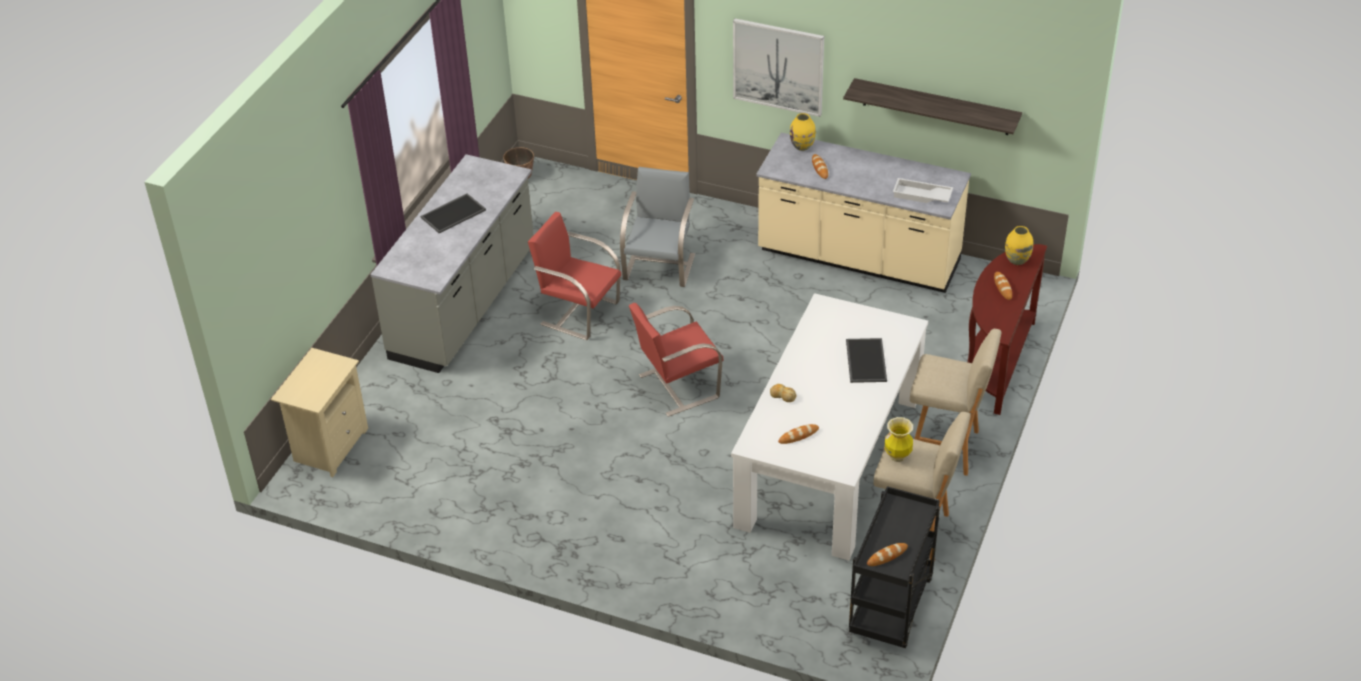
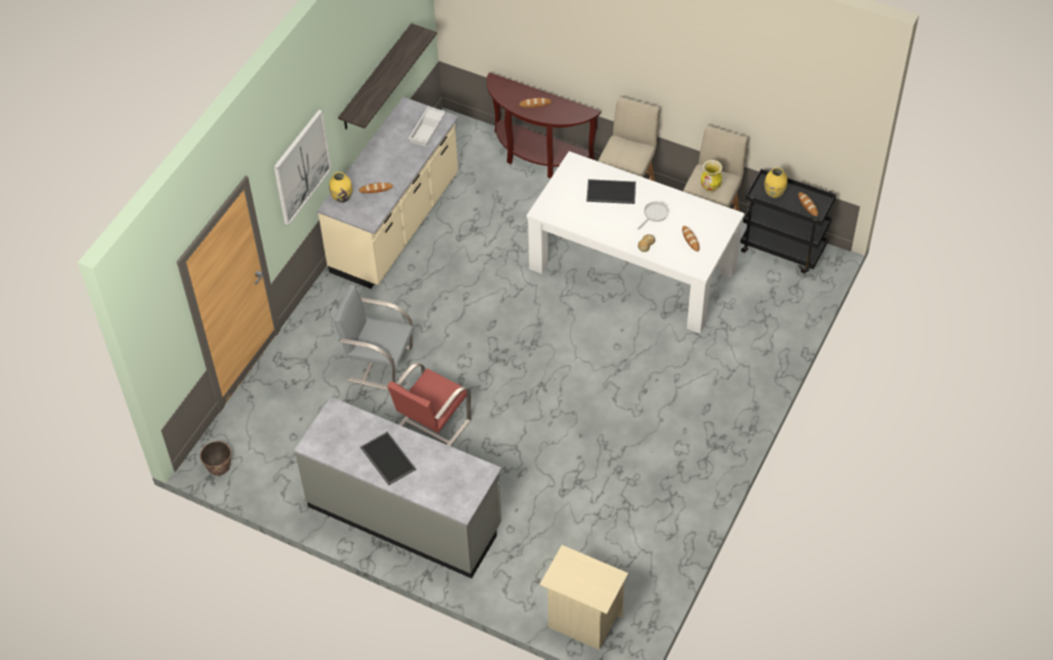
camera: 85 degrees left, 10 degrees up
(677, 386) = (538, 359): red chair -> none
(836, 401) = (654, 214): none -> frying pan
(1017, 260) = (504, 91): yellow vase -> yellow vase (774, 193)

